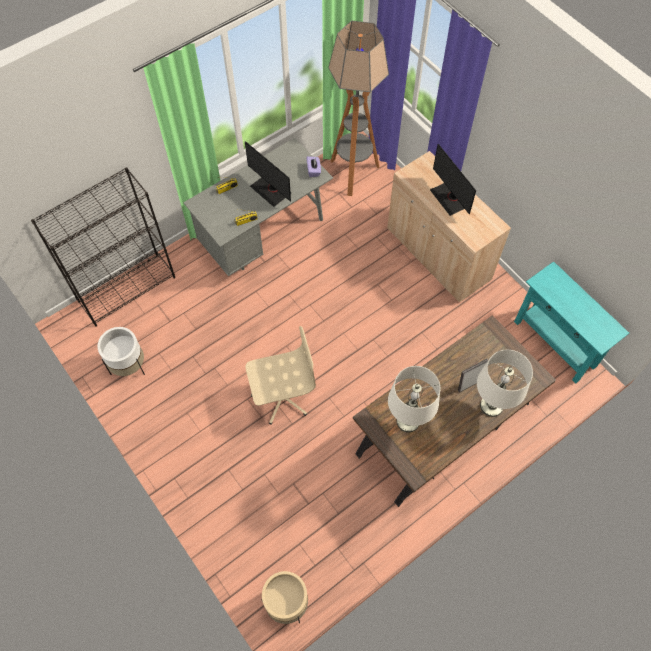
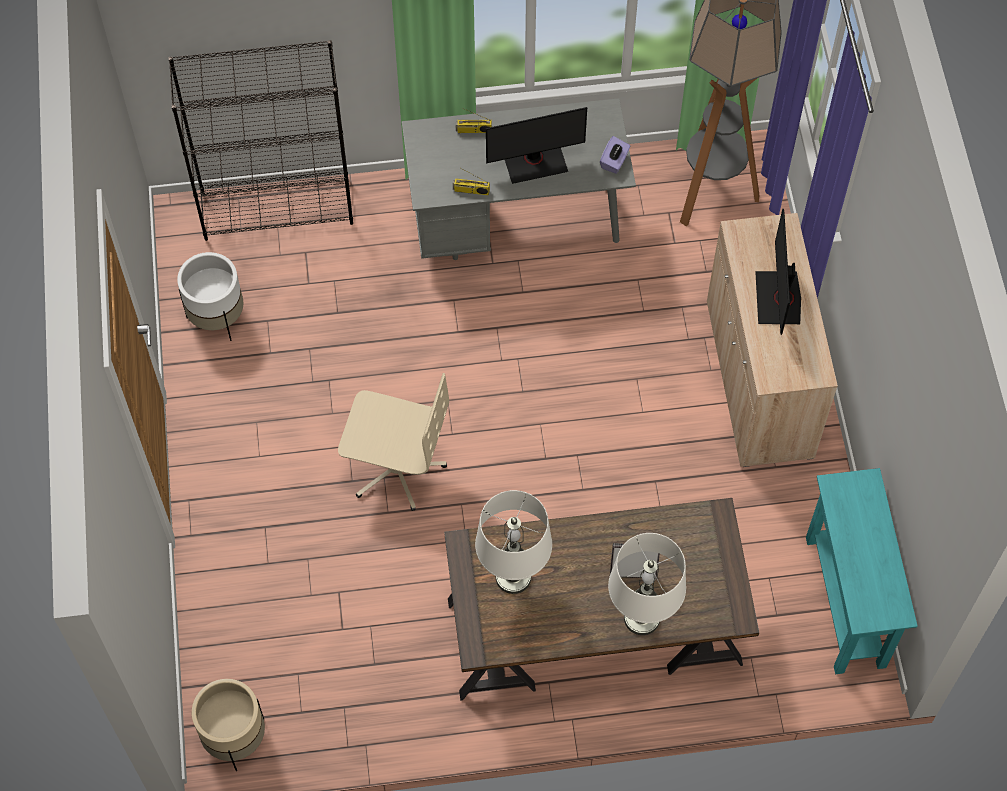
camera: 30 degrees right, 0 degrees up
(271, 190) = (534, 161): monitor -> monitor turned 90 degrees counterclockwise

